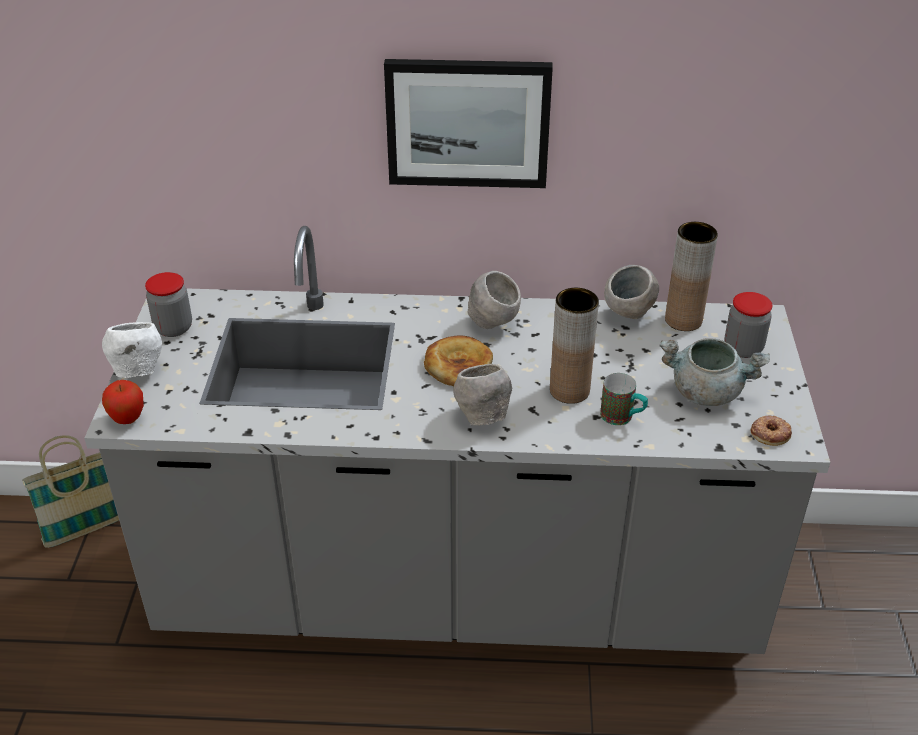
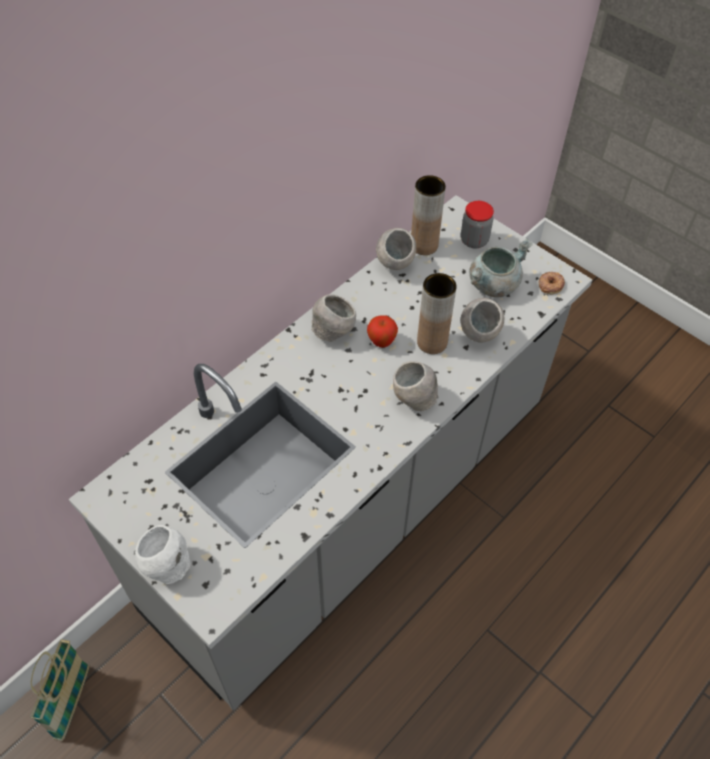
camera: 50 degrees left, 15 degrees up
(128, 419) = (217, 604): apple -> apple (381, 342)
(173, 328) = (138, 513): jar -> none
(458, 365) = (353, 378): bread -> none
(468, 122) = (271, 206): picture -> none
(622, 418) = (478, 336): mug -> grey bowl

